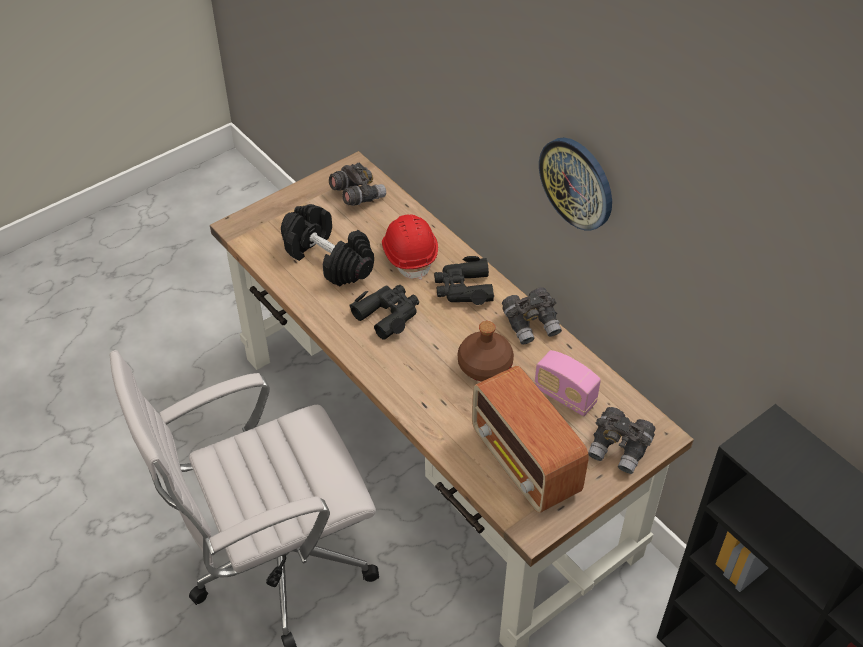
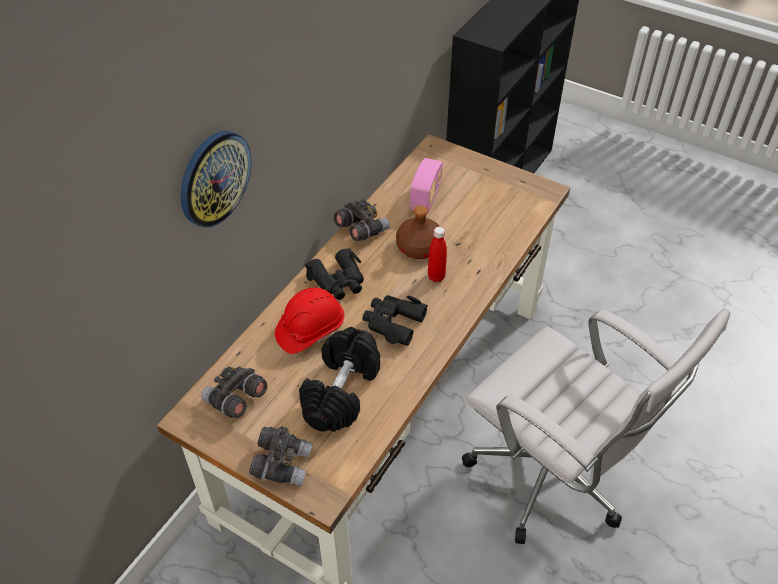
camera: 110 degrees left, 0 degrees up
(433, 366) = (436, 277): none -> red bottle
(525, 464) = (498, 205): radio -> none
(577, 183) = (335, 92): wall clock -> wall clock (214, 178)
(619, 448) = (457, 164): grey binoculars -> grey binoculars (282, 464)

